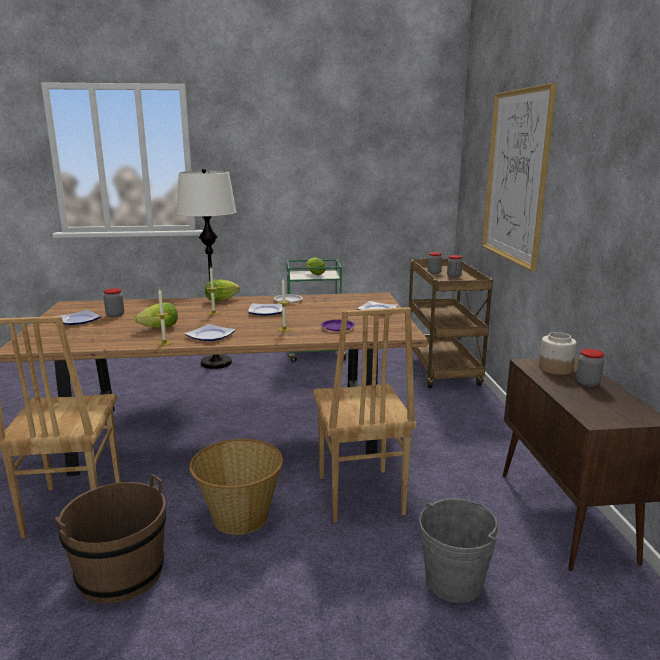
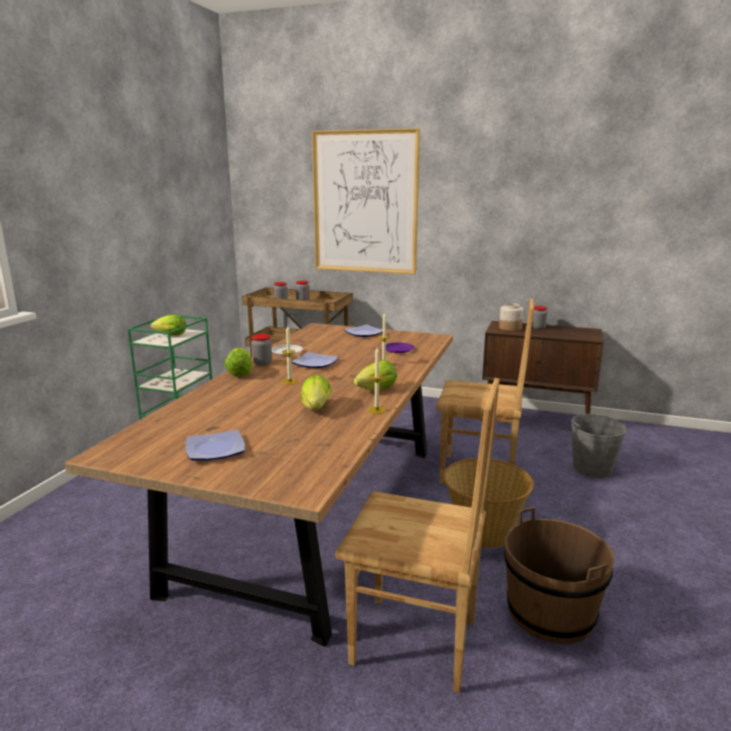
camera: 65 degrees left, 0 degrees up
(115, 315) = (221, 427): jar -> jar (262, 363)
(210, 336) = (374, 390): plate -> lettuce
(216, 363) = (110, 490): white floor lamp -> none

